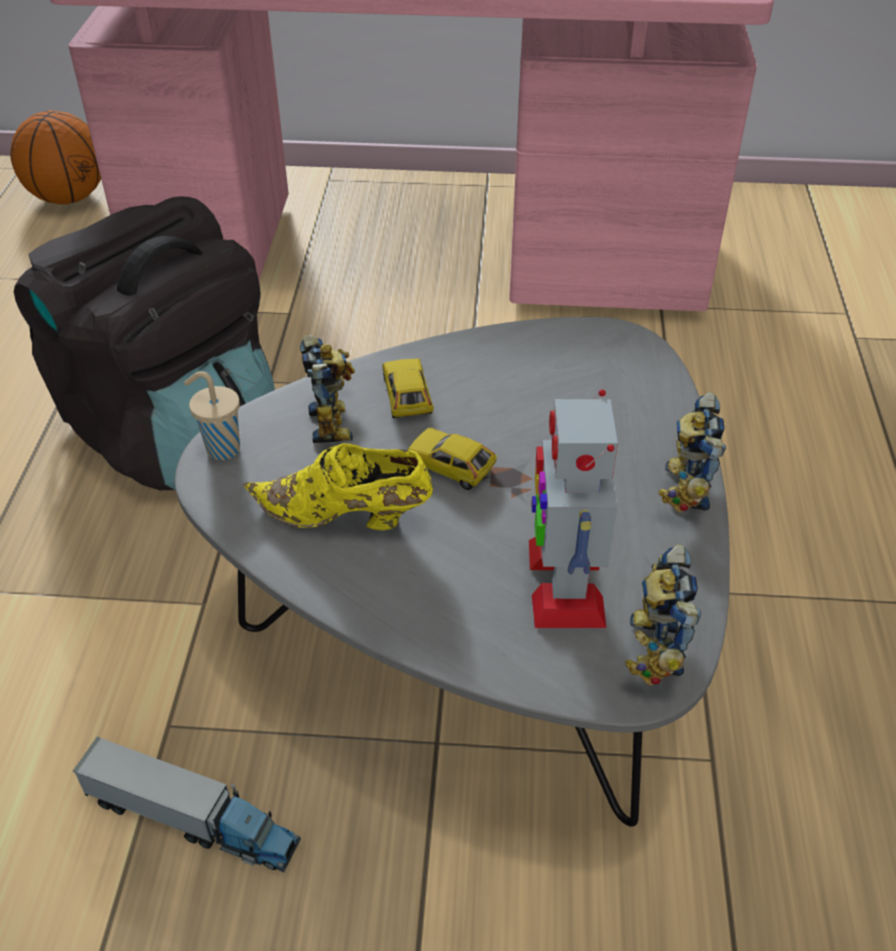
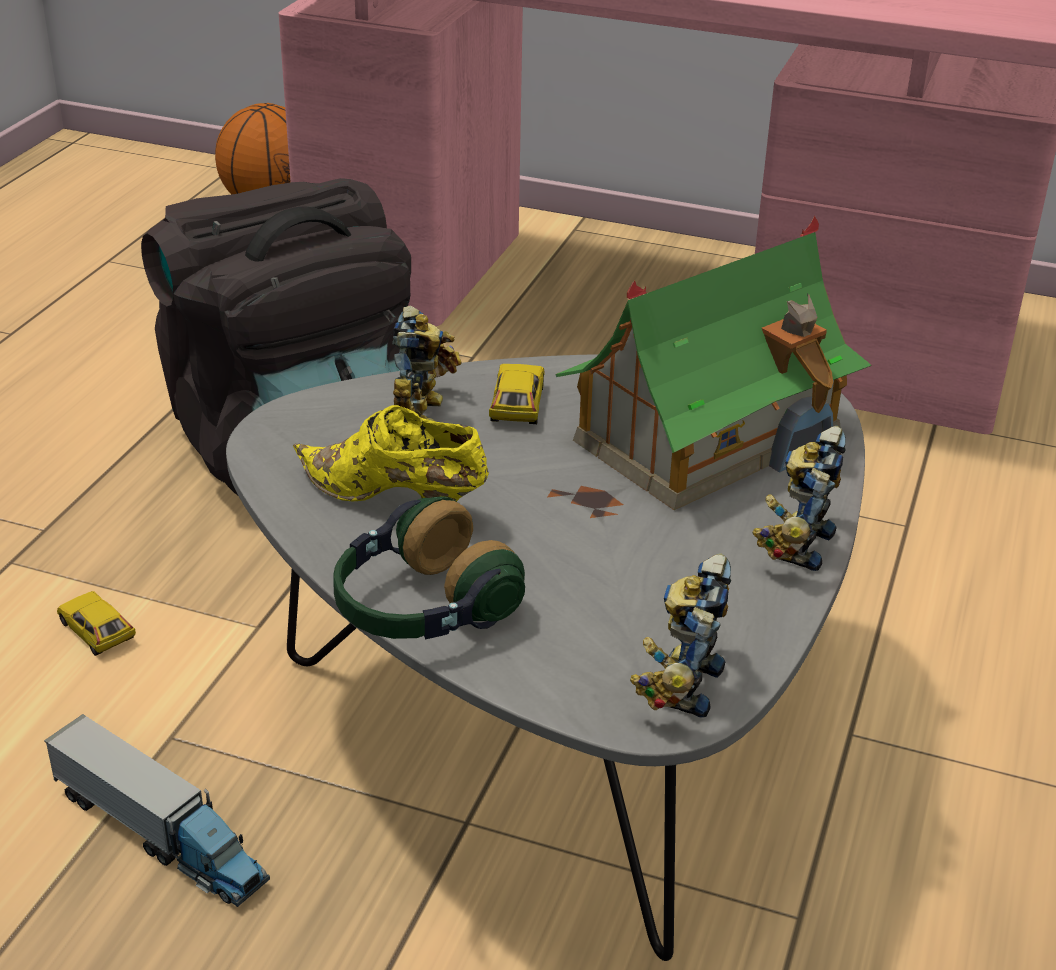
camera: 15 degrees right, 10 degrees down
(221, 449) = (290, 417): beige cup -> none
(413, 624) = (421, 609): none -> headphones
(450, 465) = (534, 475): toy car -> toy car (97, 631)
(564, 581) = (611, 605): toy robot -> none
(572, 395) = (709, 435): none -> toy house

